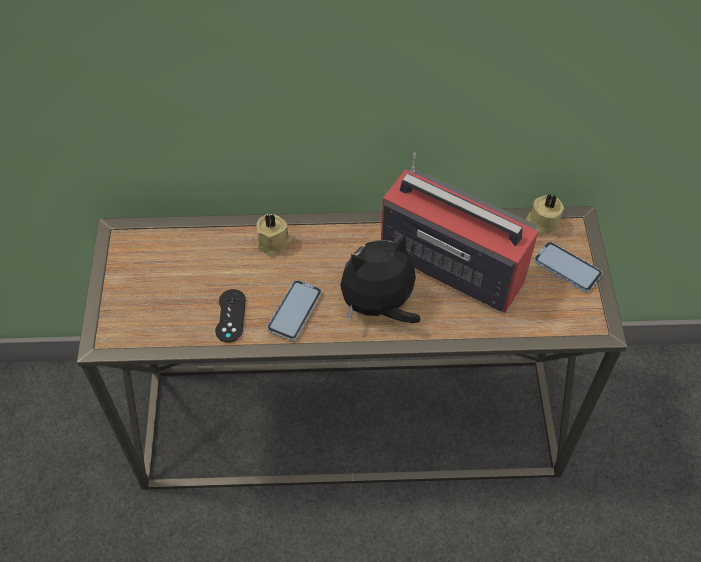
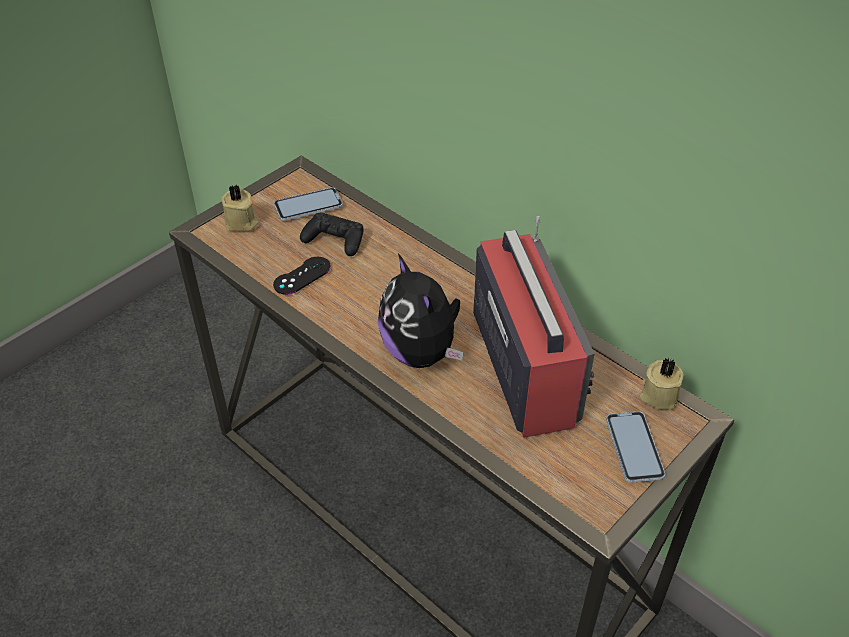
camera: 45 degrees right, 10 degrees down
(216, 269) = (334, 240): none -> black game controller
(274, 242) = (400, 250): beige candle -> beige candle (241, 223)
(295, 311) = (351, 306): phone -> phone (308, 206)
(379, 306) = (421, 352): plush toy -> plush toy turned 135 degrees counterclockwise

